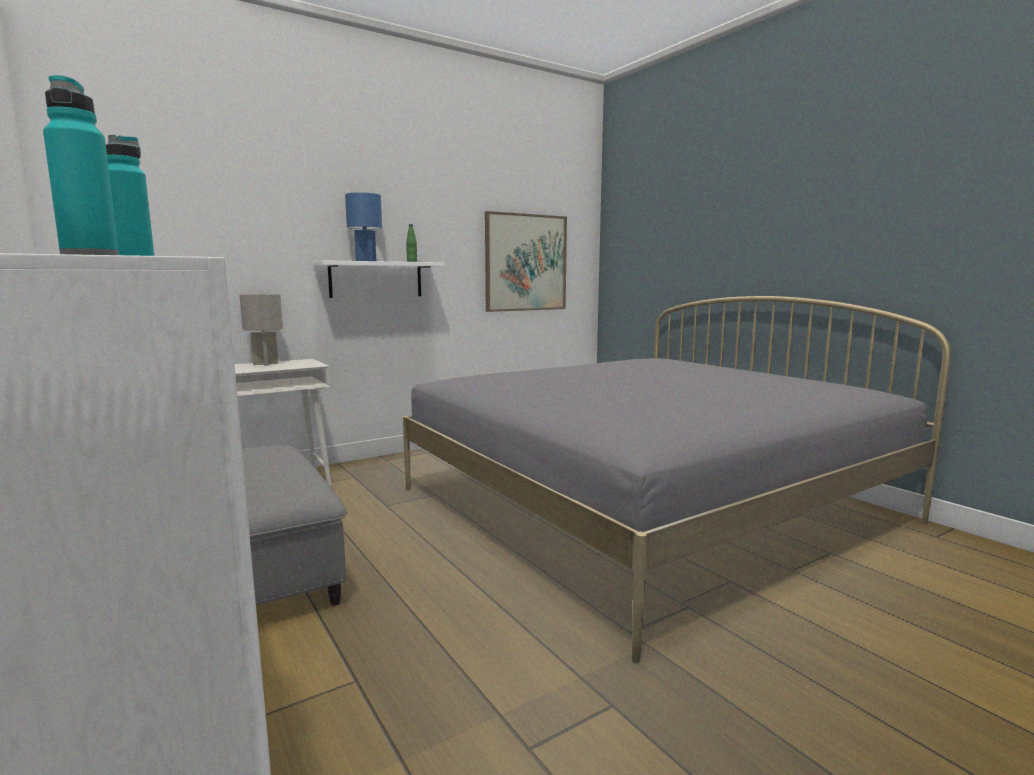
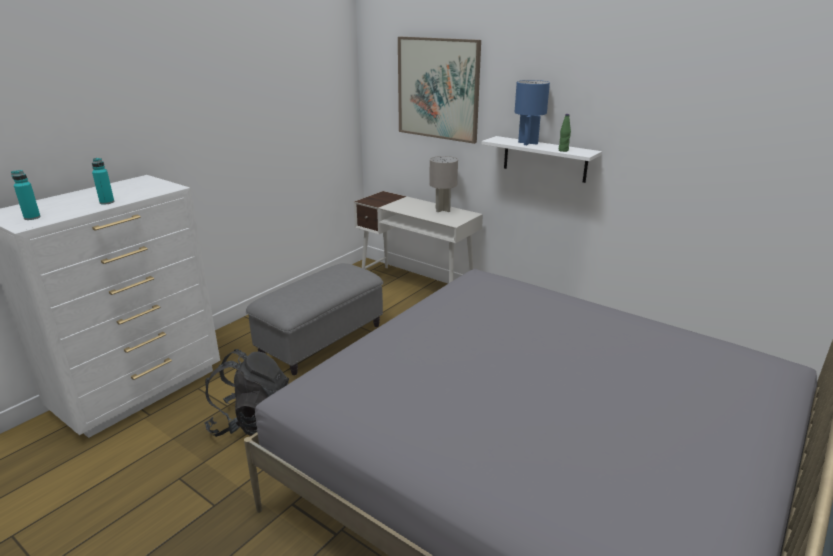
camera: 70 degrees right, 15 degrees up
(434, 653) = (253, 424): none -> black backpack
(526, 262) = (735, 168): picture -> picture (438, 89)

